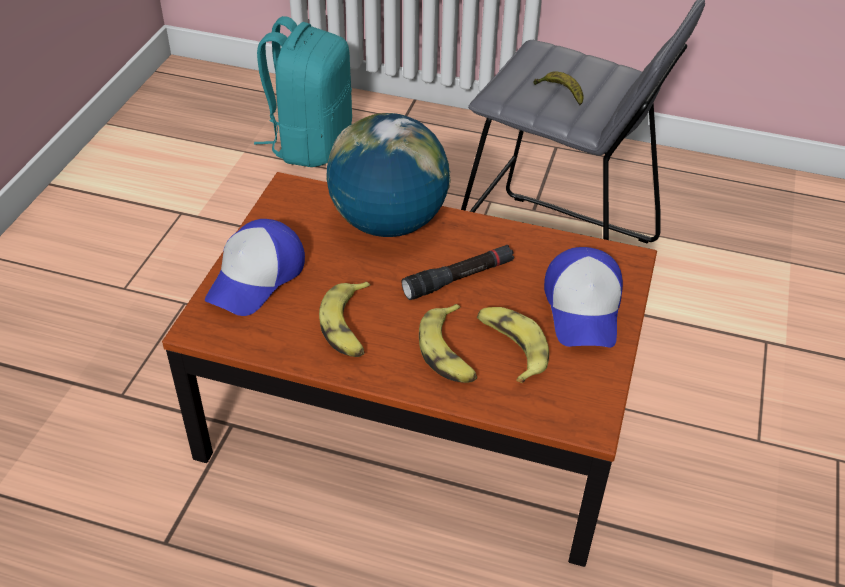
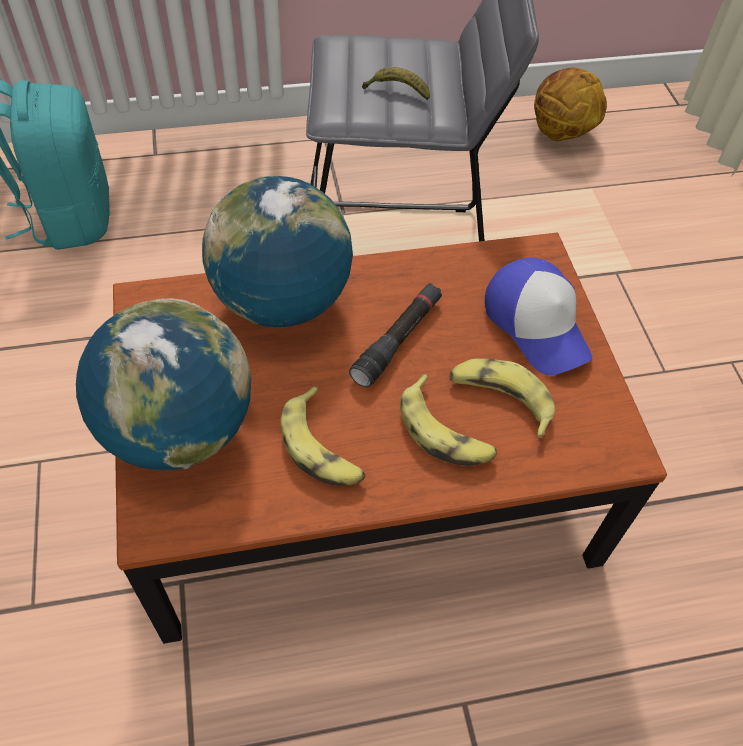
camera: 30 degrees left, 10 degrees up
(256, 277) = (179, 430): cap -> globe
(789, 208) = (560, 133): none -> basketball

